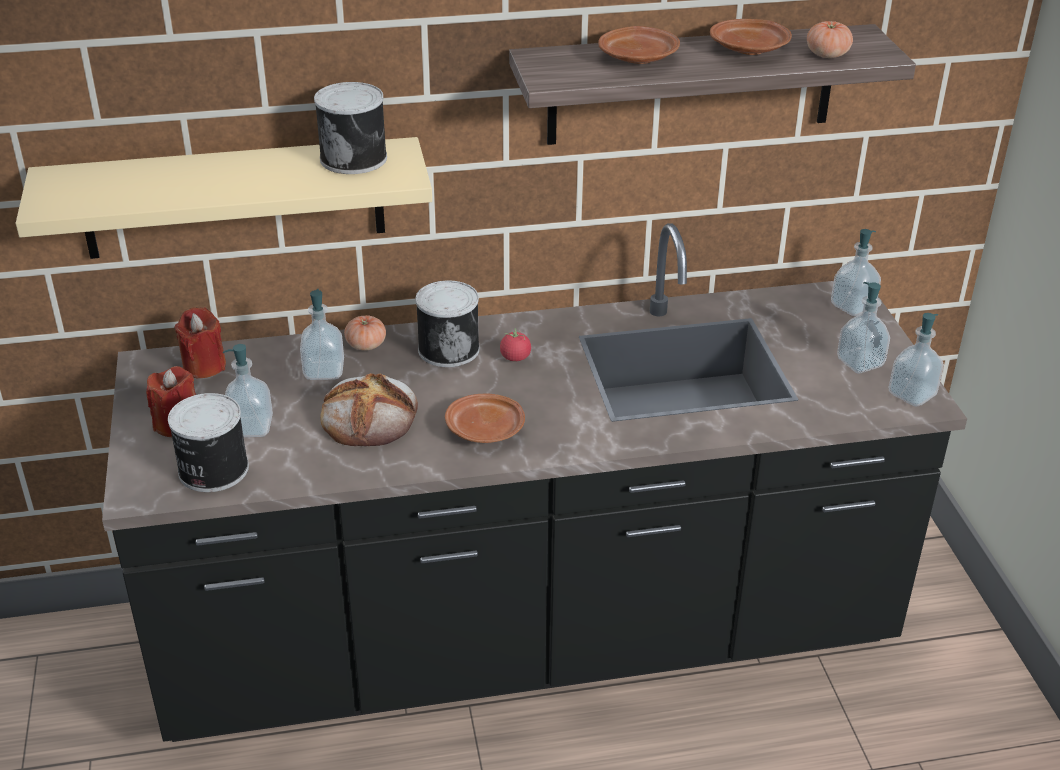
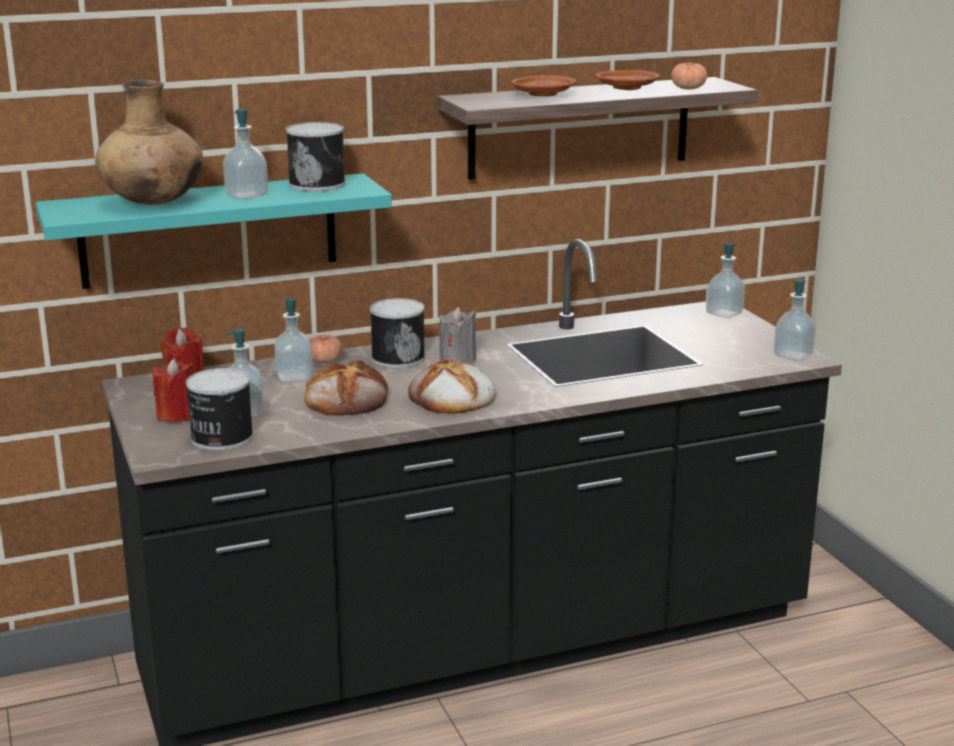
camera: 10 degrees left, 15 degrees down
(153, 182) = (153, 202): none -> brown vase
(233, 198) = (209, 230): beige shelf -> turquoise shelf
(486, 430) = (452, 398): brown plate -> bread
(515, 357) = (457, 358): tomato -> grey candle
(860, 362) = (744, 342): soap dispenser -> soap dispenser (246, 195)

